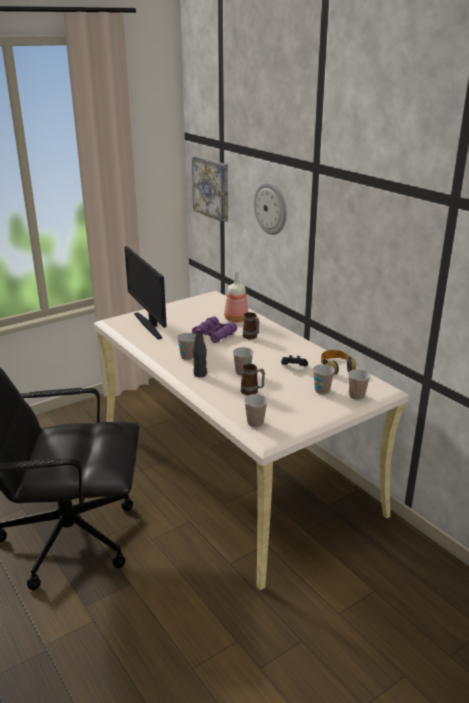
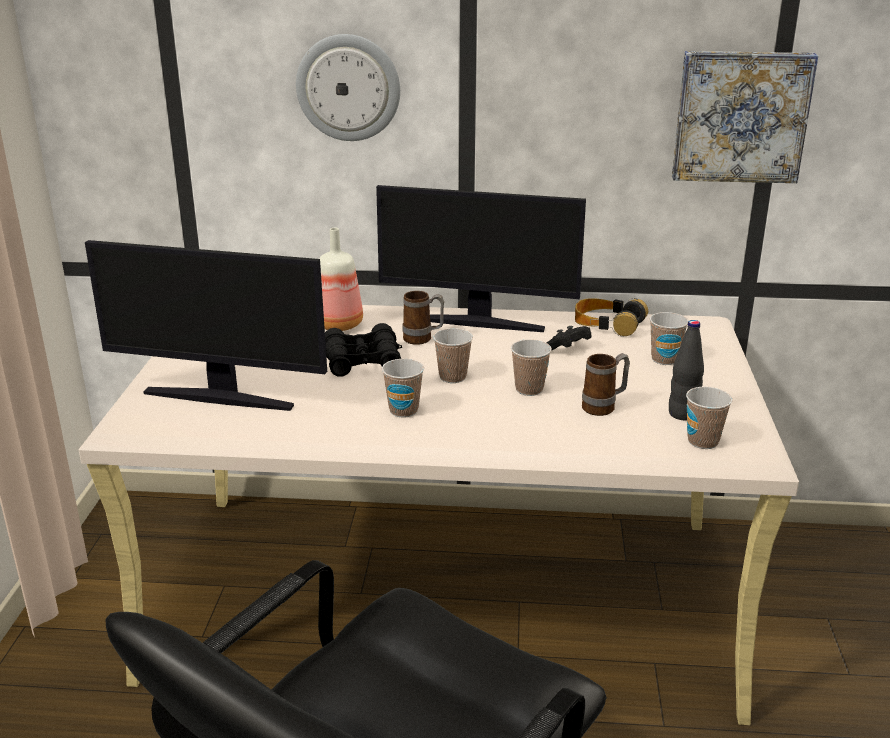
camera: 50 degrees left, 0 degrees up
(200, 374) = (482, 423): black bottle -> black bottle (682, 414)
(212, 188) = (141, 83): picture -> picture (740, 116)
(214, 335) = (362, 360): purple binoculars -> black binoculars
(286, 341) = (478, 322): none -> monitor
(357, 396) = (708, 345): cup -> cup (452, 377)

